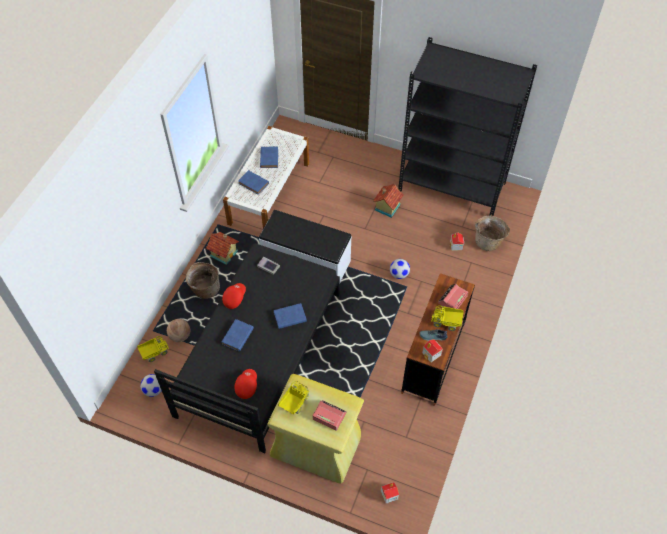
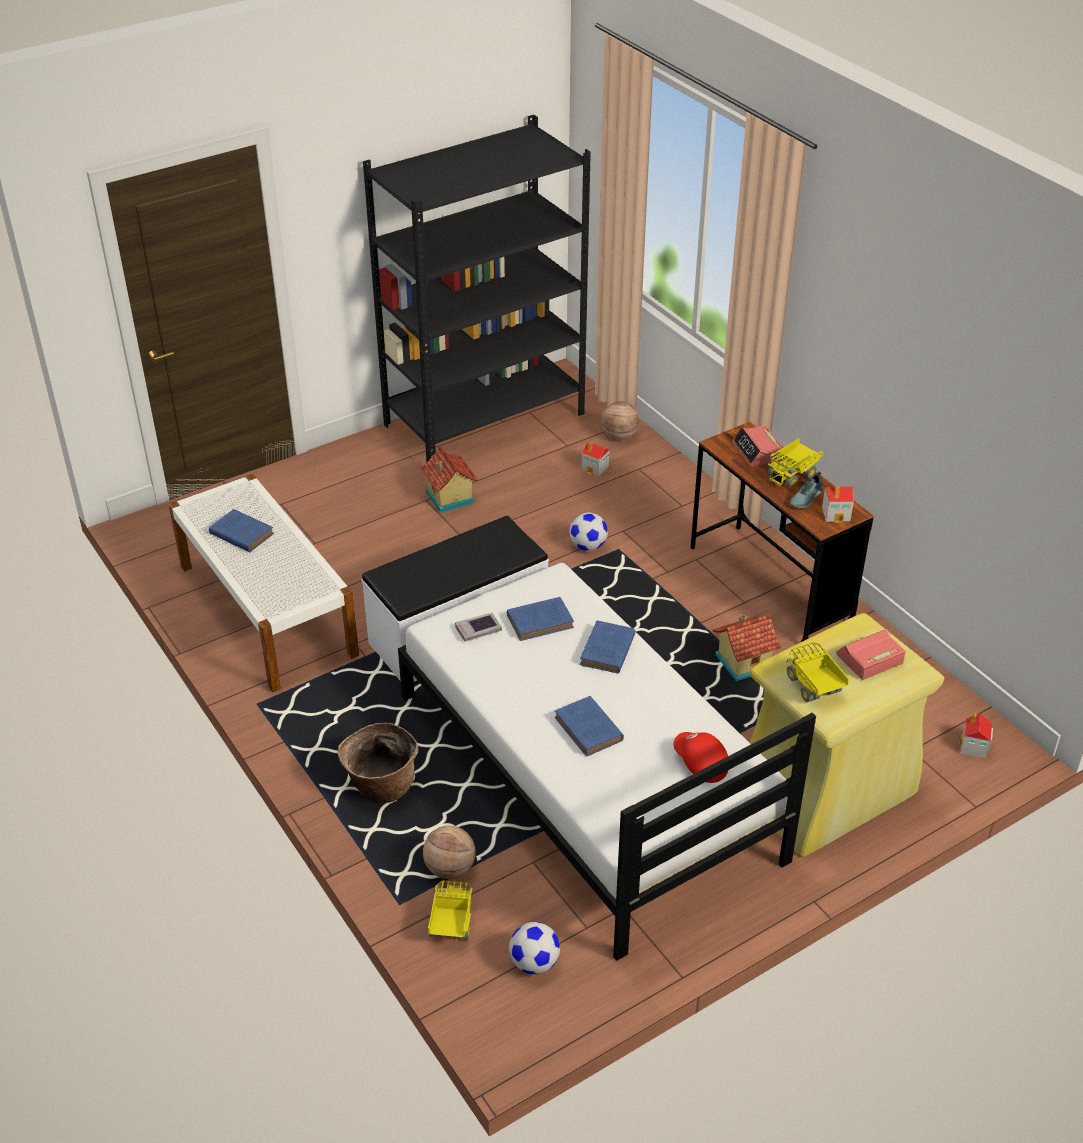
camera: 55 degrees left, 15 degrees down
(224, 253) = (330, 725): toy house -> toy house (742, 662)
(234, 298) = (502, 699): red cap -> none
(254, 184) = (275, 575): blue book -> blue book (542, 621)
(259, 353) = (585, 776): black bed -> white bed
(488, 241) = (619, 435): basket -> basketball

